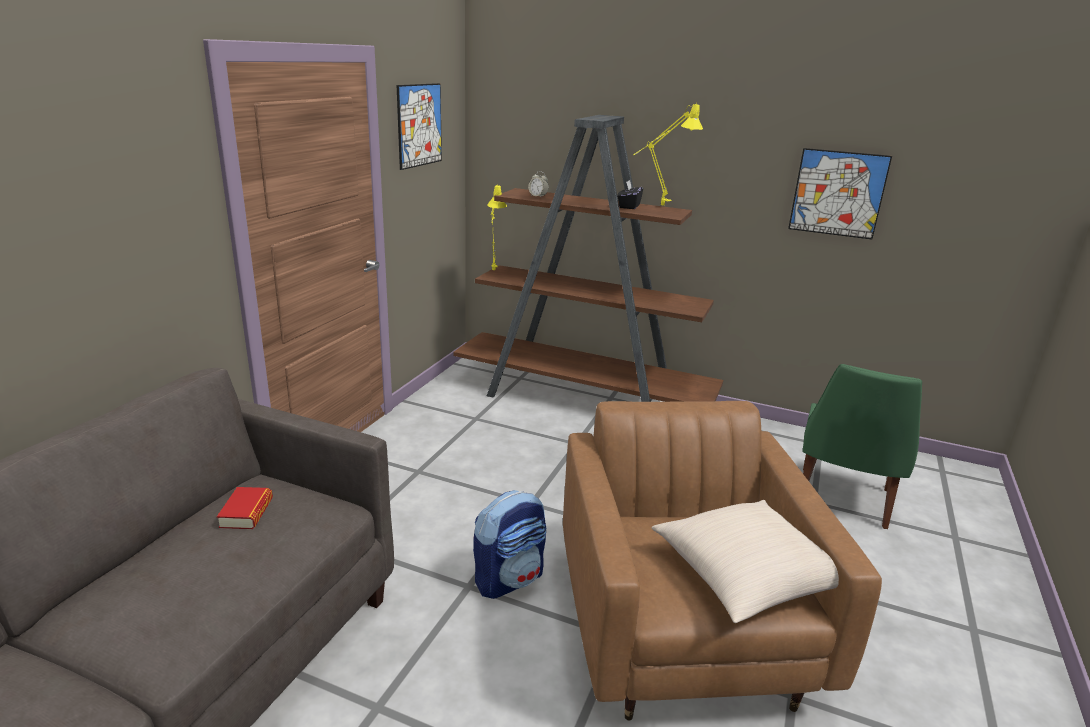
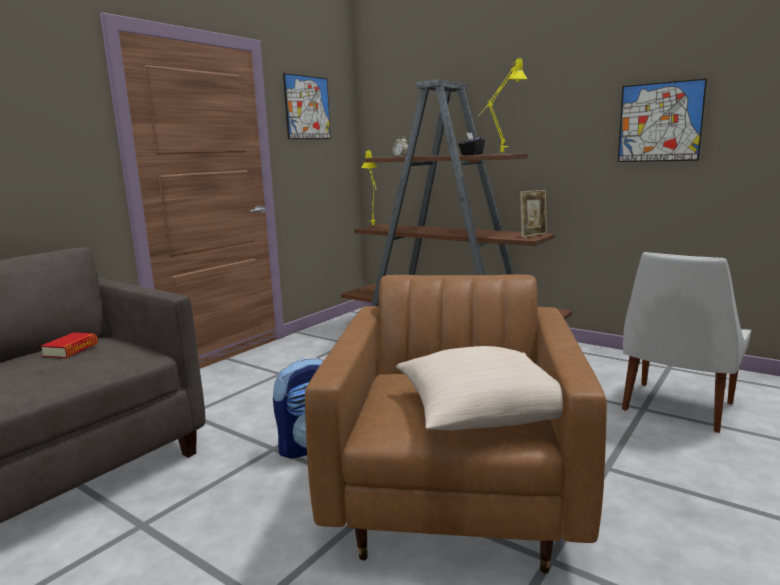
camera: 15 degrees right, 10 degrees down
(694, 304) = (533, 235): none -> picture frame
(842, 499) = (676, 408): green chair -> white chair

